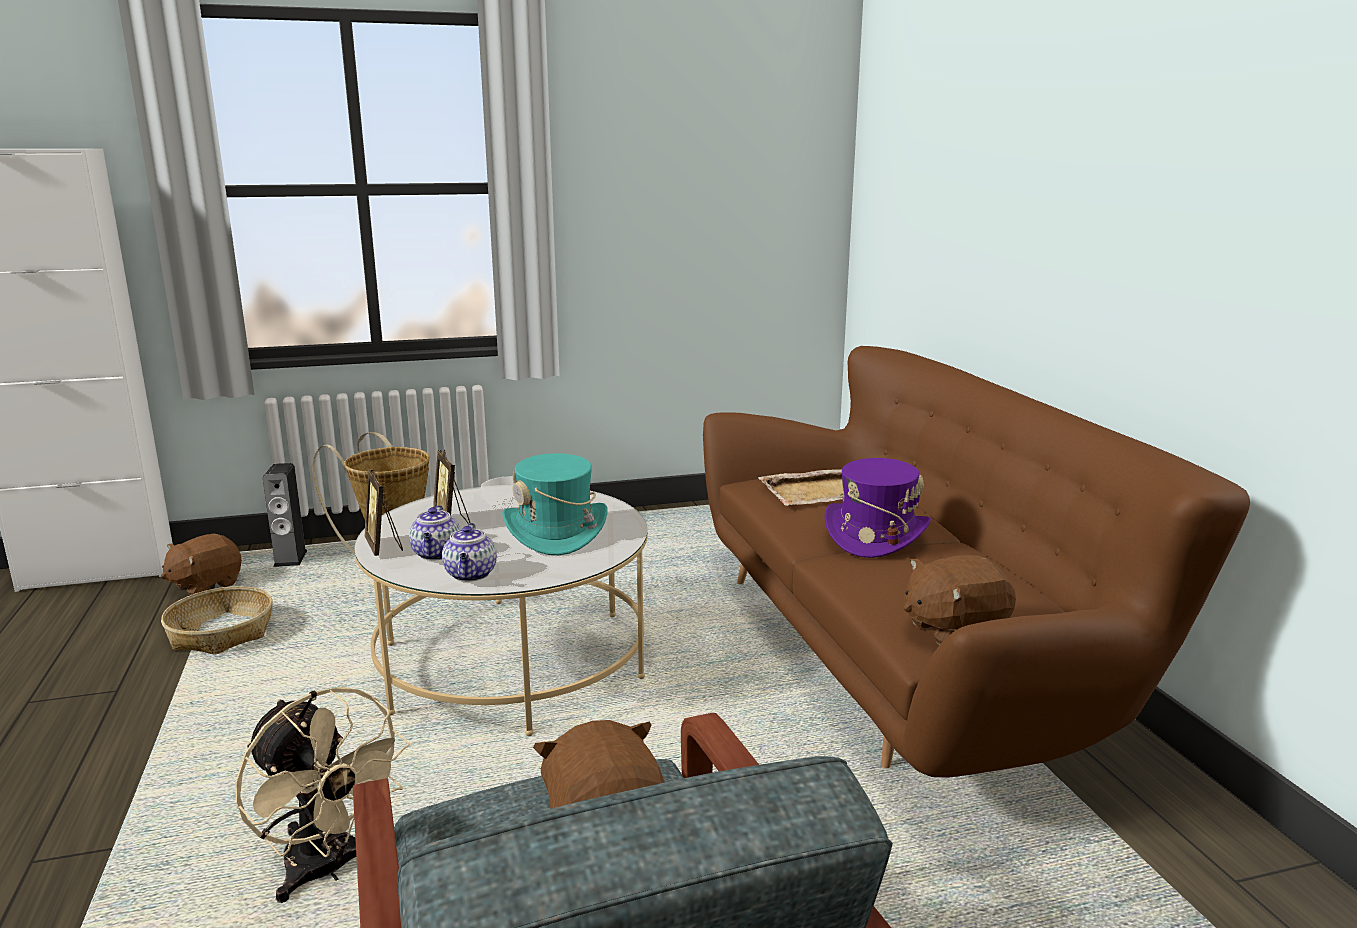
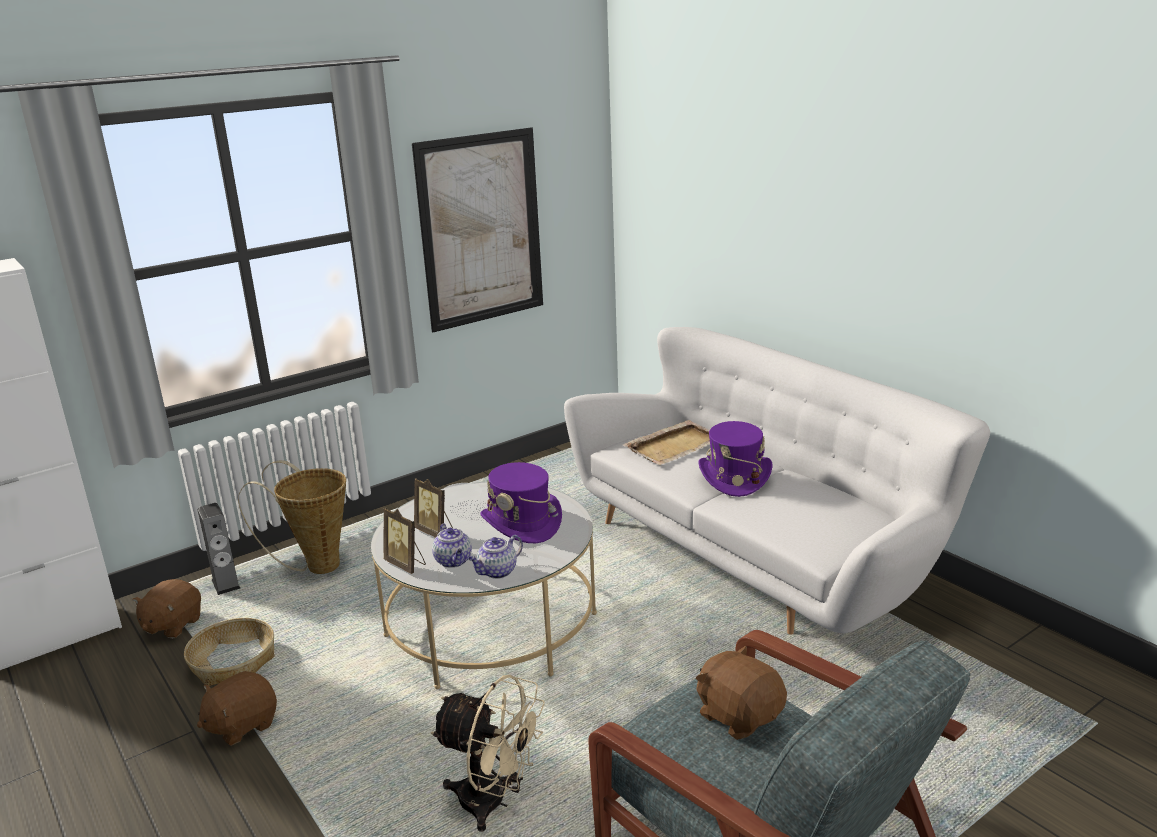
camera: 20 degrees left, 5 degrees up
(471, 575) = (497, 572): teapot -> teapot turned 75 degrees clockwise
(556, 532) = (522, 523): turquoise hat -> purple hat
(665, 207) = (481, 229): none -> picture
(905, 661) = (757, 557): brown sofa -> white sofa
(953, 630) = (830, 538): brown plush toy -> brown plush toy (242, 725)

